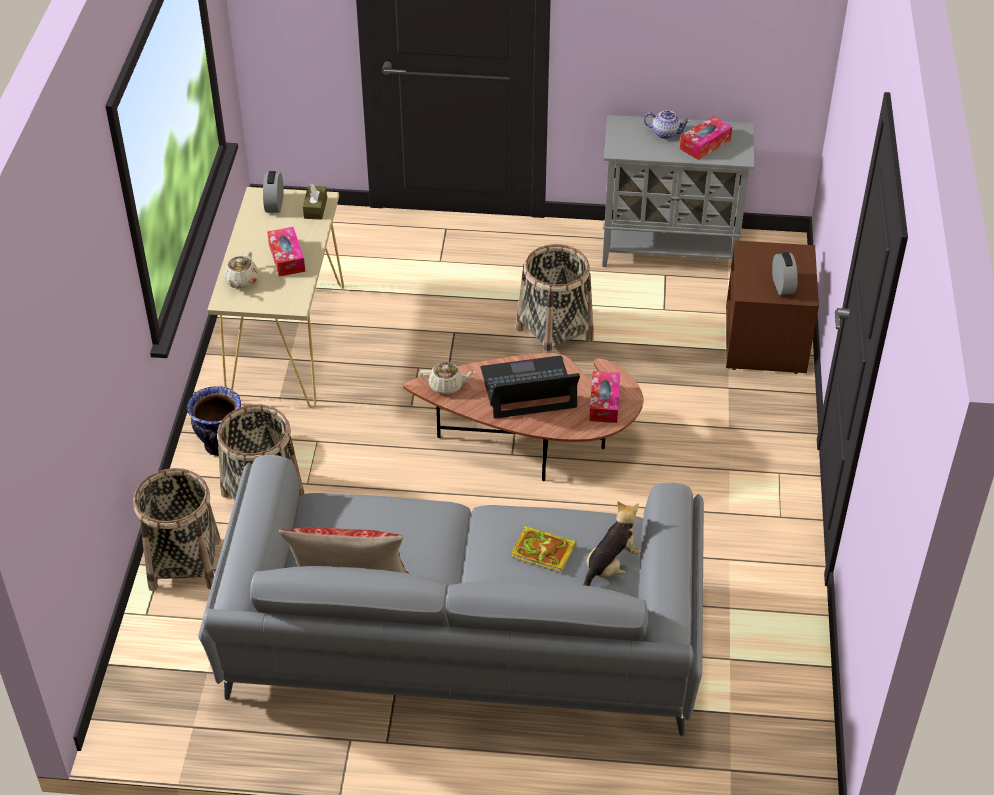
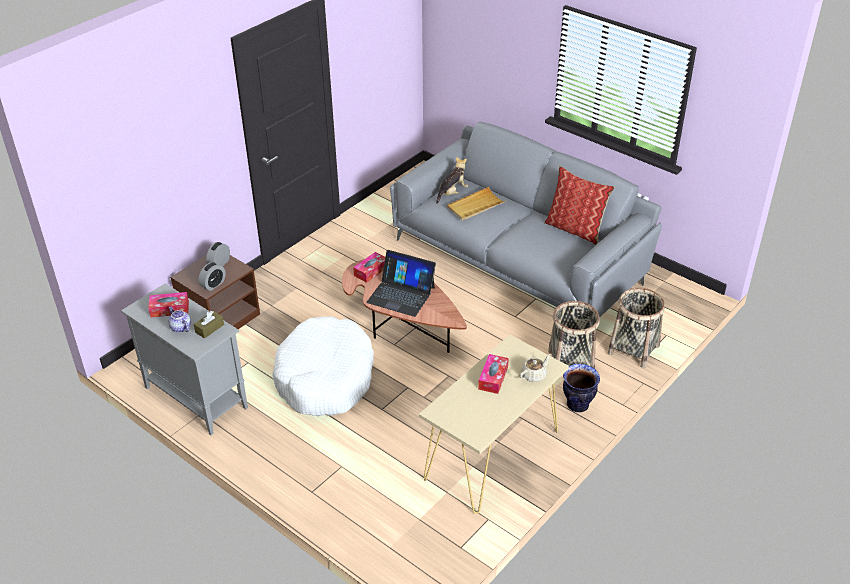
camera: 145 degrees left, 5 degrees down
(274, 204) = (471, 424): alarm clock -> alarm clock (213, 284)
(315, 208) = (445, 407): brown tissue box -> brown tissue box (209, 328)
(447, 386) = (443, 315): beige teapot -> none
(545, 551) = (475, 206): book -> beige tray
(554, 334) = (325, 378): basket -> white dog bed
(610, 566) = (452, 193): plush toy -> plush toy turned 150 degrees clockwise

